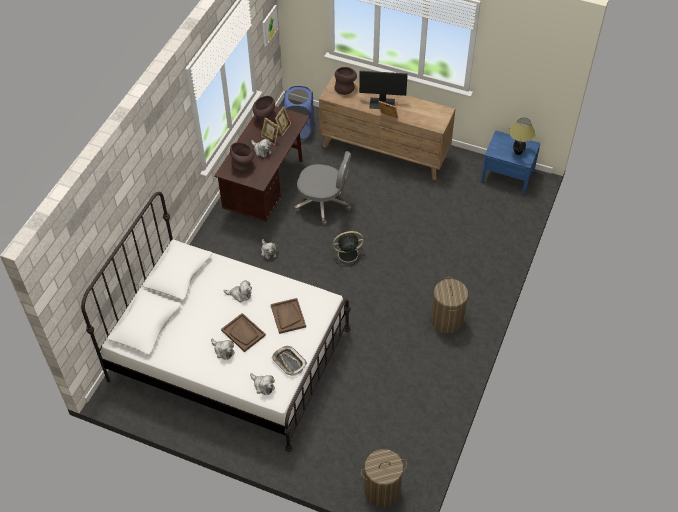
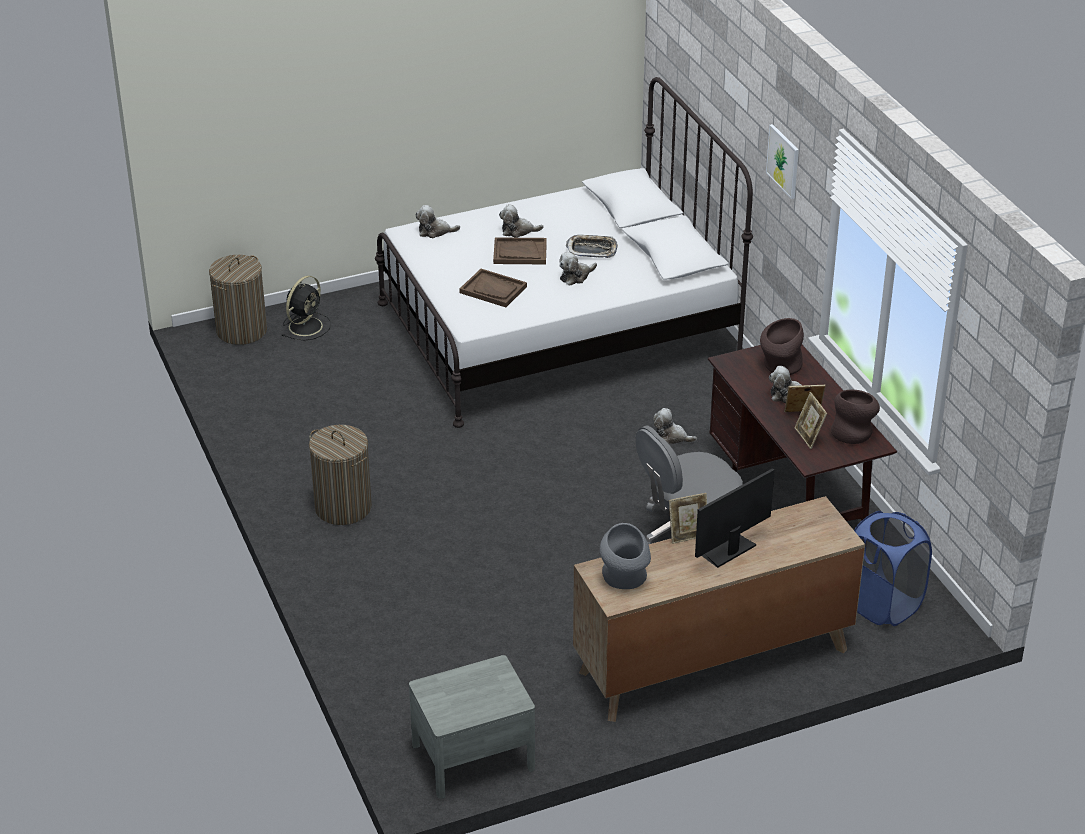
camera: 135 degrees right, 15 degrees down
(269, 25) = (992, 420): picture -> picture (783, 161)
(289, 362) = (435, 259): tray -> tray (592, 249)
(345, 87) = (816, 536): brown vase -> none
(347, 254) = (569, 496): black fan -> black fan (306, 326)
(432, 116) = (625, 579): none -> grey vase
(507, 176) = (473, 757): blue nightstand -> grey nightstand
(518, 152) = (455, 694): table lamp -> none

